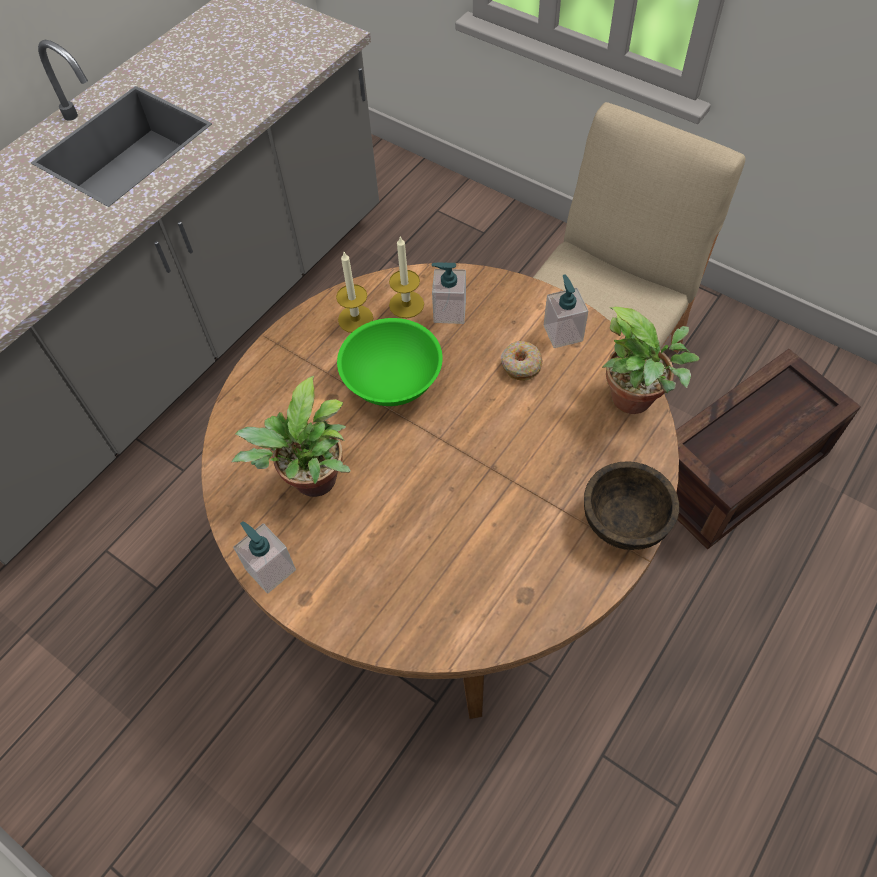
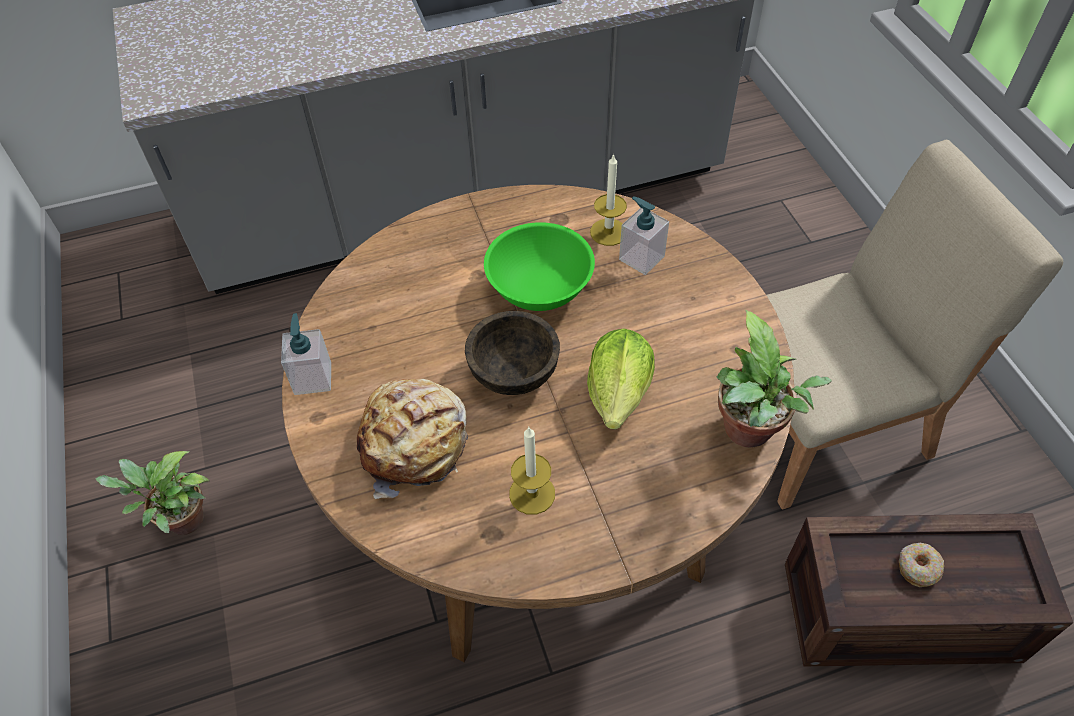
camera: 35 degrees right, 5 degrees down
(312, 484) = (402, 332): potted plant -> potted plant (181, 522)
(355, 319) = (554, 221): candle -> candle (532, 494)
(405, 566) = (415, 444): none -> bread
(520, 365) = (665, 338): donut -> donut (917, 567)
(523, 428) = (619, 393): none -> lettuce
(563, 333) = (731, 333): soap dispenser -> none
(624, 521) = (639, 532): brown bowl -> brown bowl (513, 372)

